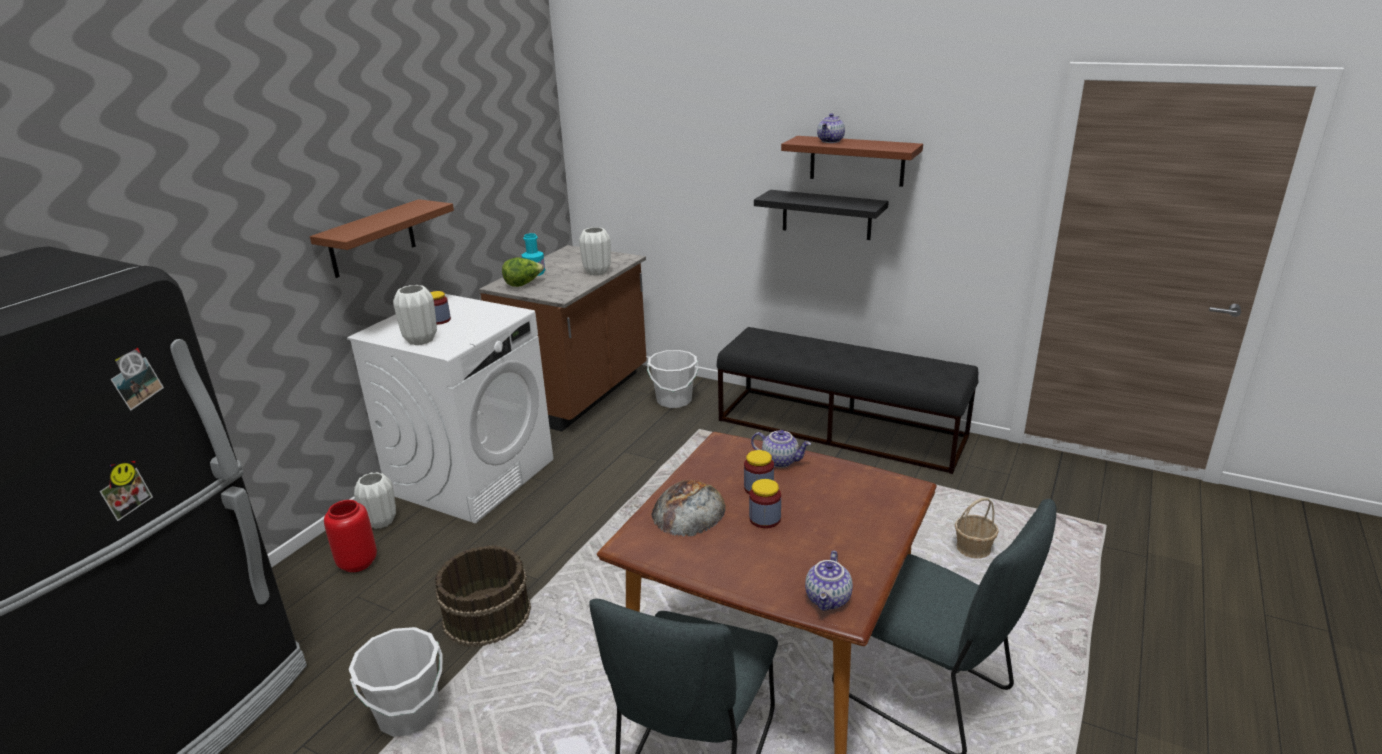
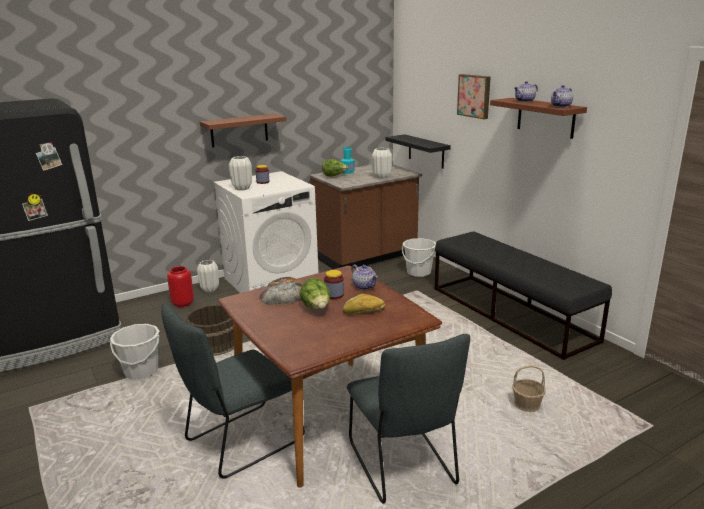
camera: 30 degrees right, 5 degrees down
(728, 135) = (474, 96): none -> picture
(765, 519) = (316, 309): jar -> lettuce
(826, 215) = (525, 156): black shelf -> black shelf (426, 151)
(829, 599) = (296, 351): teapot -> teapot (561, 106)
(830, 502) = (364, 311): none -> bread

